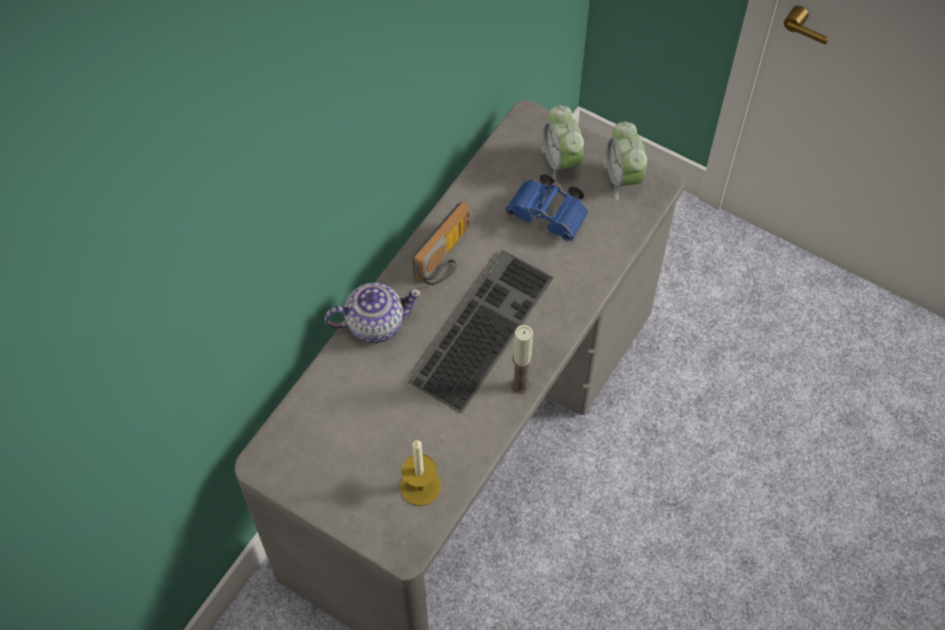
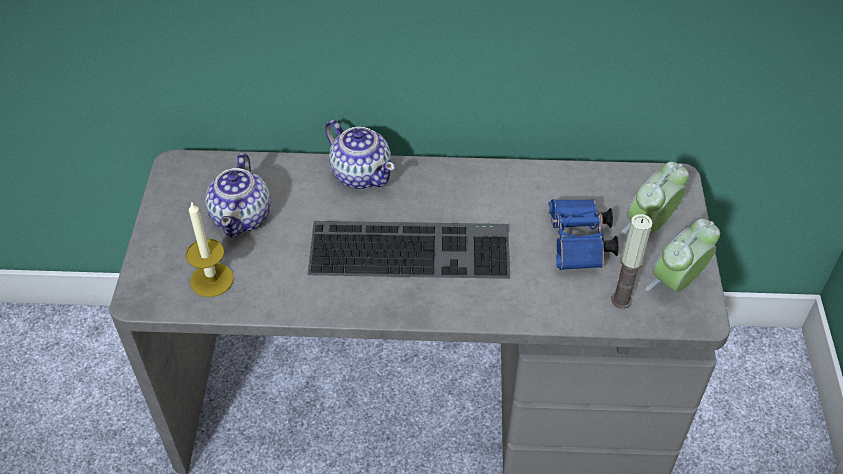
camera: 60 degrees right, 10 degrees down
(363, 434) = (242, 216): none -> teapot
(447, 257) = (468, 191): radio -> none
(520, 385) = (368, 306): candle -> candle (621, 300)

